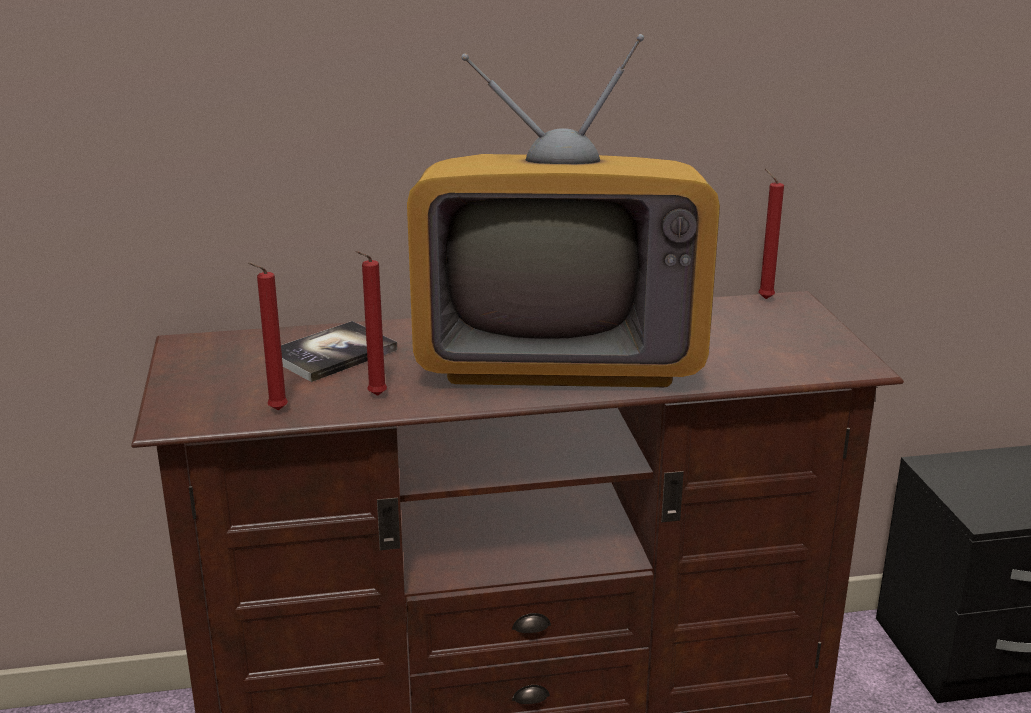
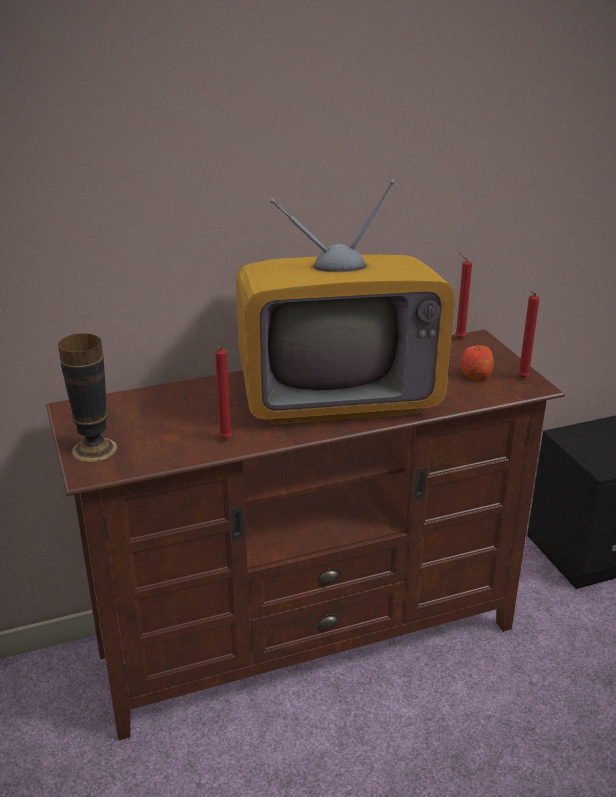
camera: 10 degrees left, 5 degrees up
(193, 393) = (94, 449): none -> vase
(275, 411) = (159, 457): red candle -> red candle (522, 378)
(333, 354) = (181, 408): book -> none
(773, 346) = (475, 375): none -> apple

